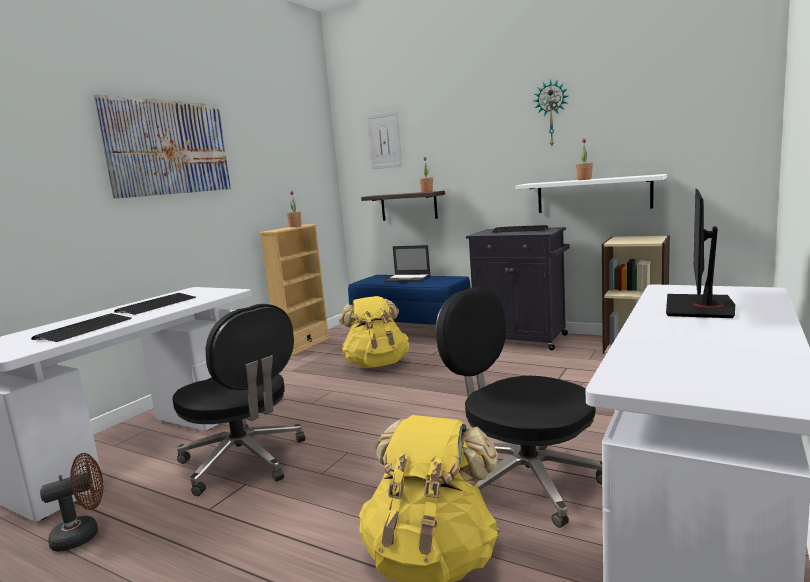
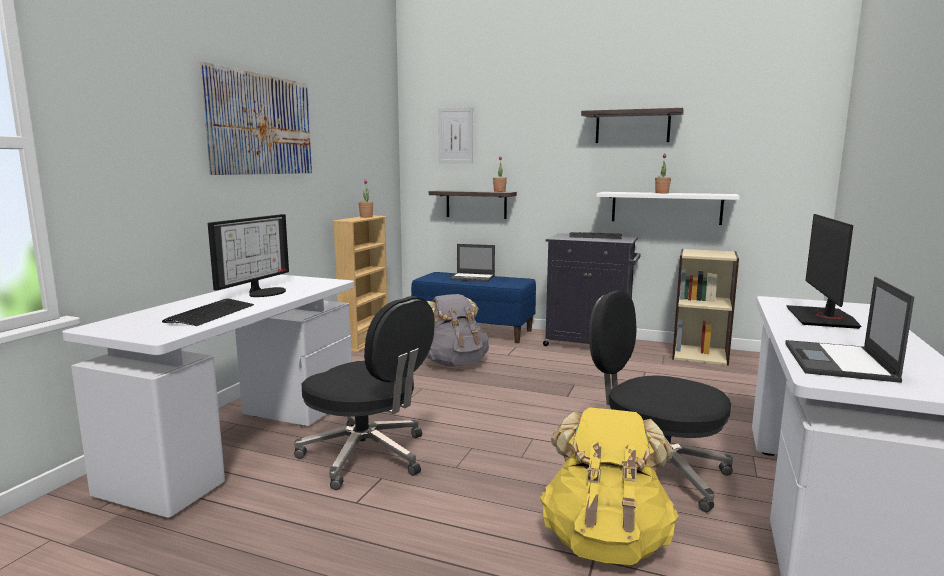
camera: 10 degrees left, 0 degrees up
(83, 534) = (230, 529): brown fan -> none
(157, 305) = (264, 292): keyboard -> monitor
(377, 364) = (455, 363): yellow backpack -> grey backpack
(551, 113) = (632, 127): wall clock -> shelf
(666, 361) = (839, 362): none -> laptop

